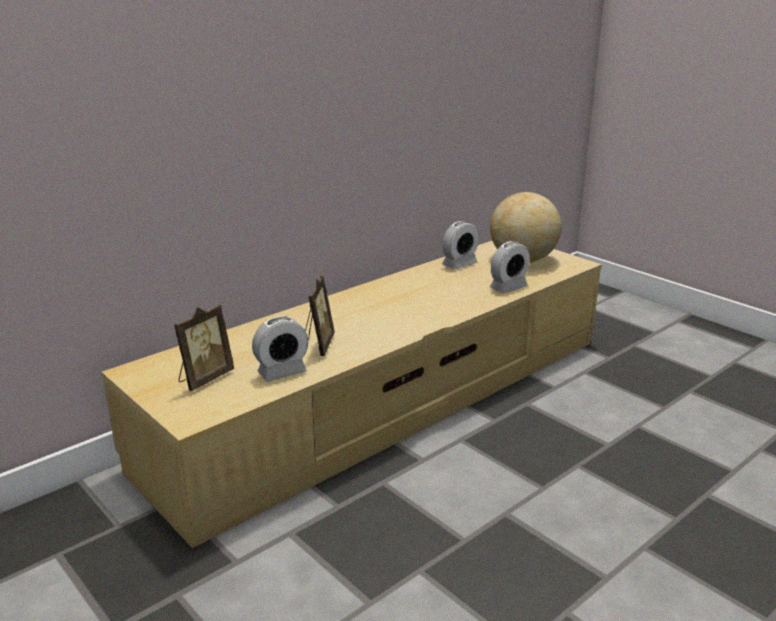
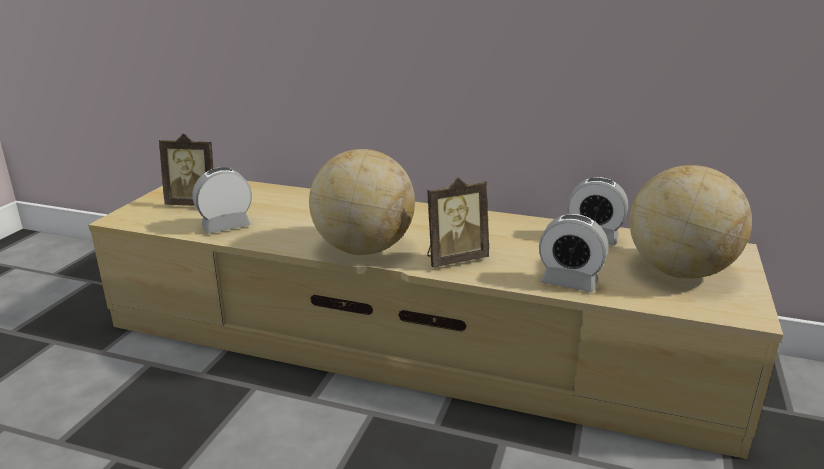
camera: 60 degrees right, 0 degrees up
(282, 372) = (226, 226): alarm clock -> alarm clock turned 120 degrees clockwise
(317, 346) = (292, 225): picture frame -> picture frame (454, 259)
(395, 330) = (363, 249): none -> globe

